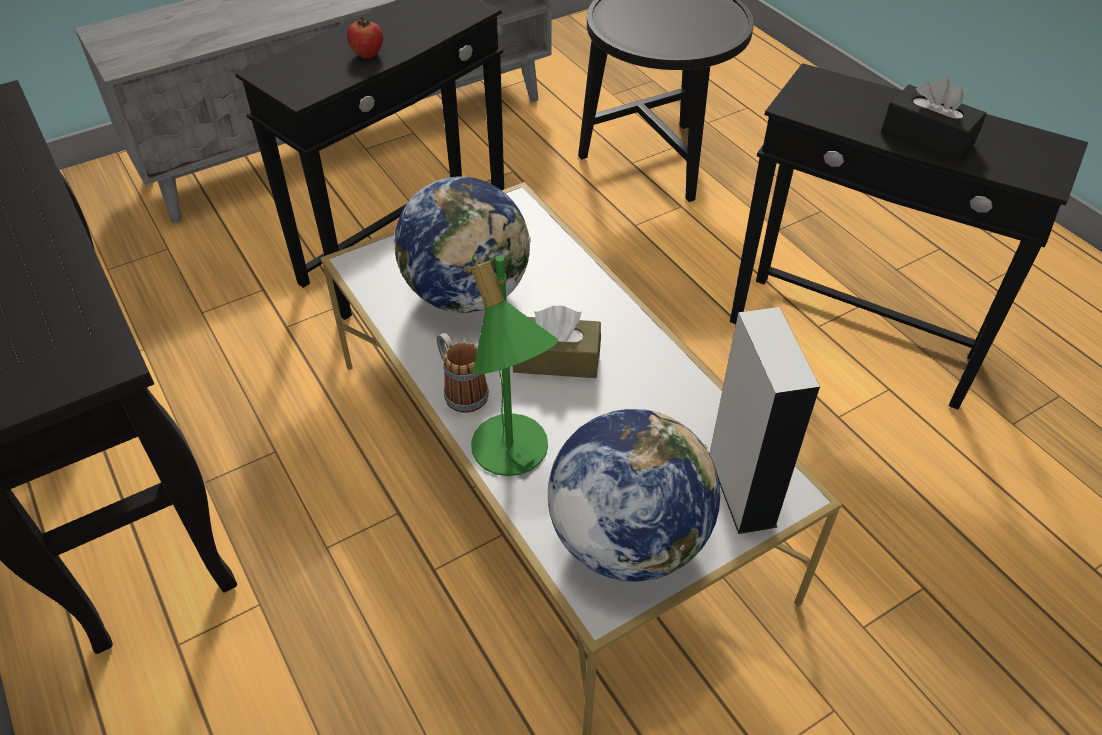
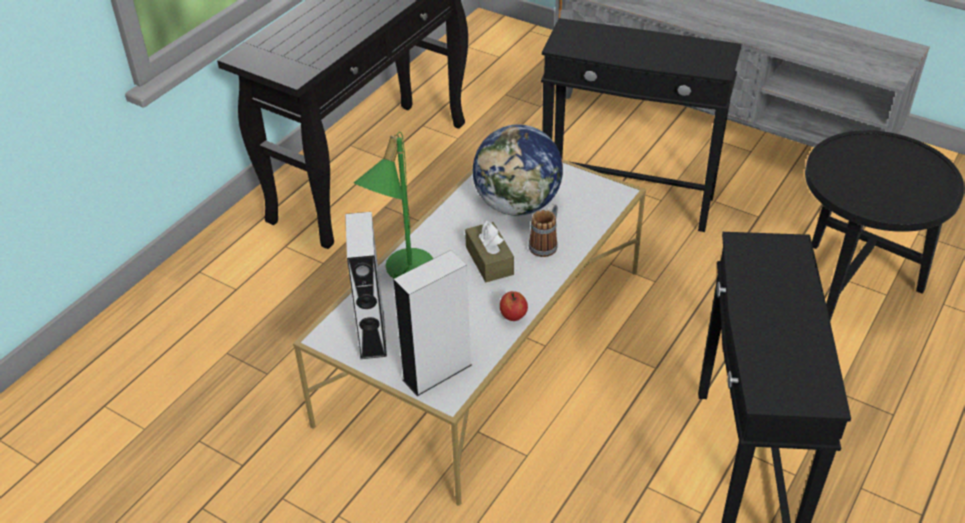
camera: 65 degrees right, 5 degrees down
(368, 54) = (622, 52): apple -> apple (513, 316)
(460, 390) = (437, 232): mug -> mug (545, 244)
(627, 538) = (372, 334): globe -> grey speaker
(927, 138) = (764, 321): black tissue box -> none

